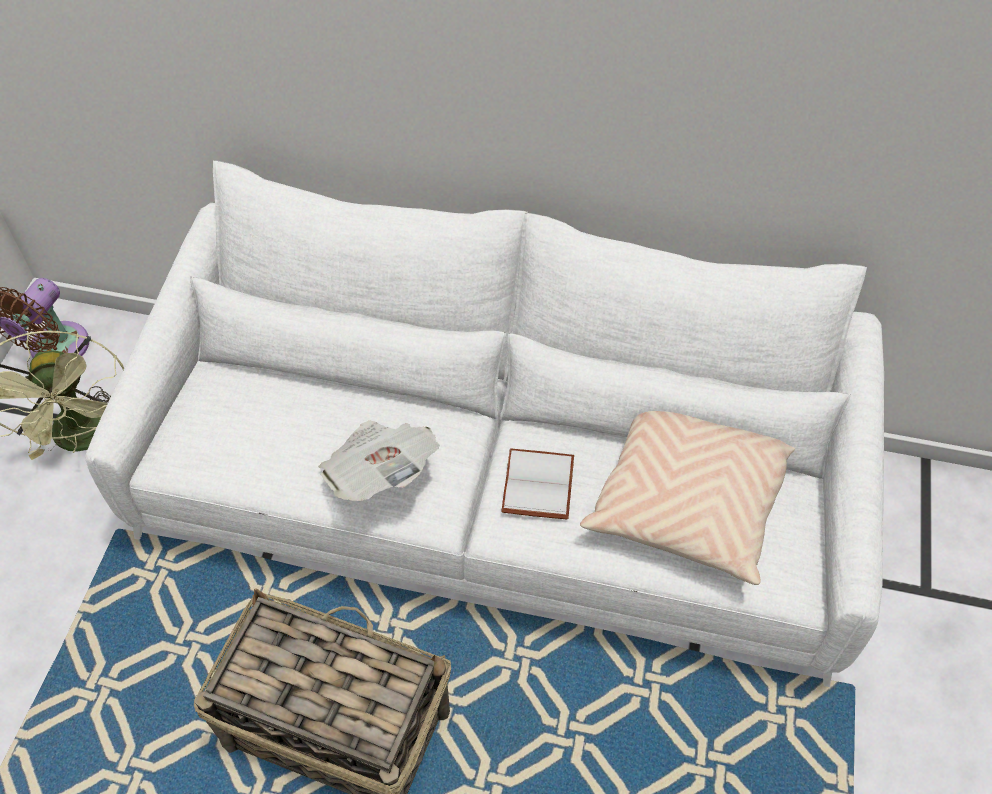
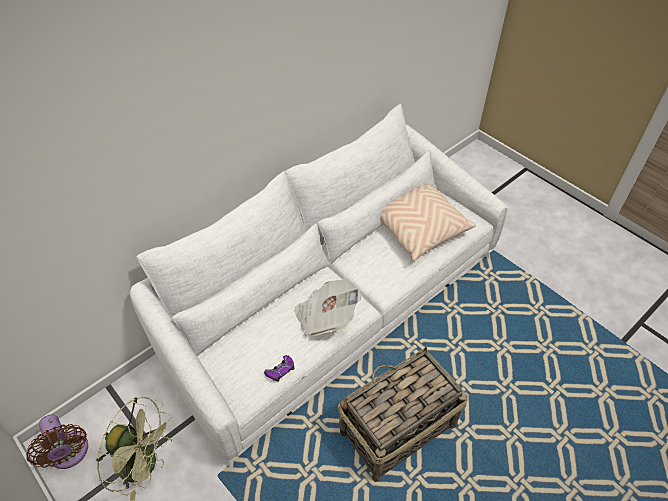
camera: 55 degrees left, 5 degrees down
(241, 473) = (280, 370): none -> purple game controller
(540, 486) = (377, 267): white book -> none

